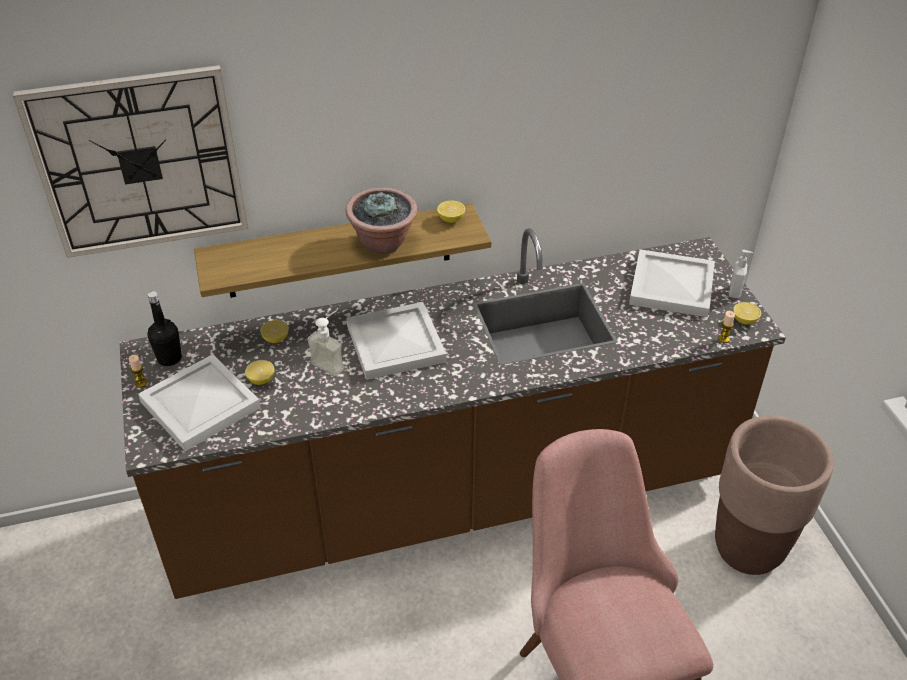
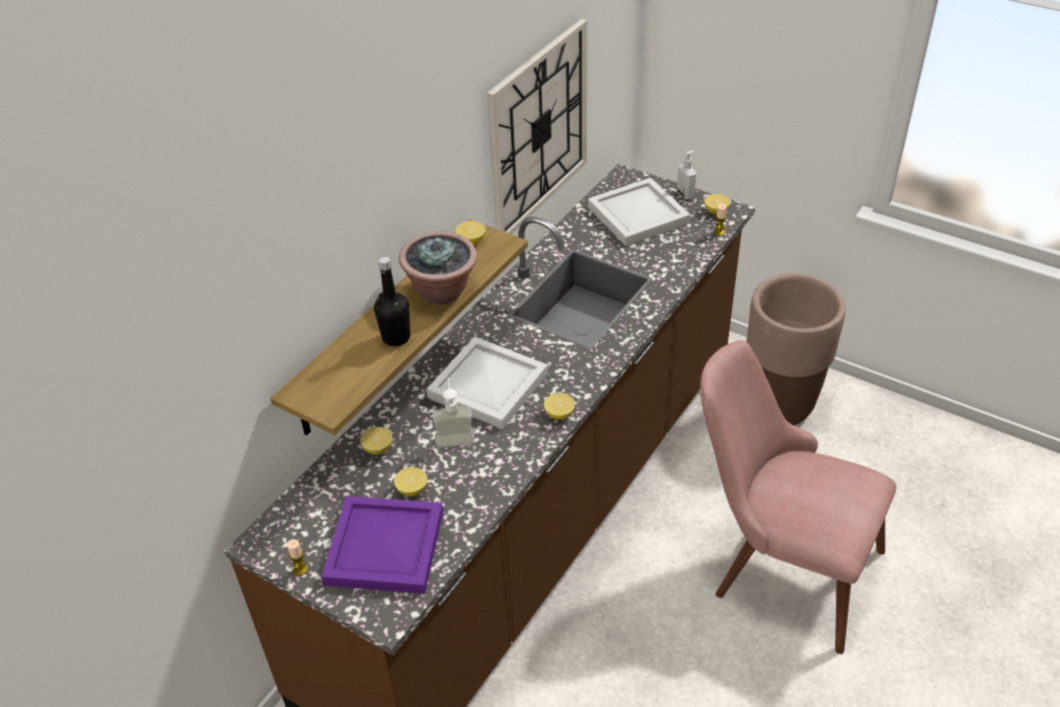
camera: 40 degrees left, 0 degrees up
(139, 163) = (214, 324): wall clock -> wall clock (538, 130)
(169, 358) = (298, 530): black bottle -> black bottle (396, 337)
(201, 403) = (383, 546): white tray -> purple tray
(416, 396) = (559, 414): none -> lemon

